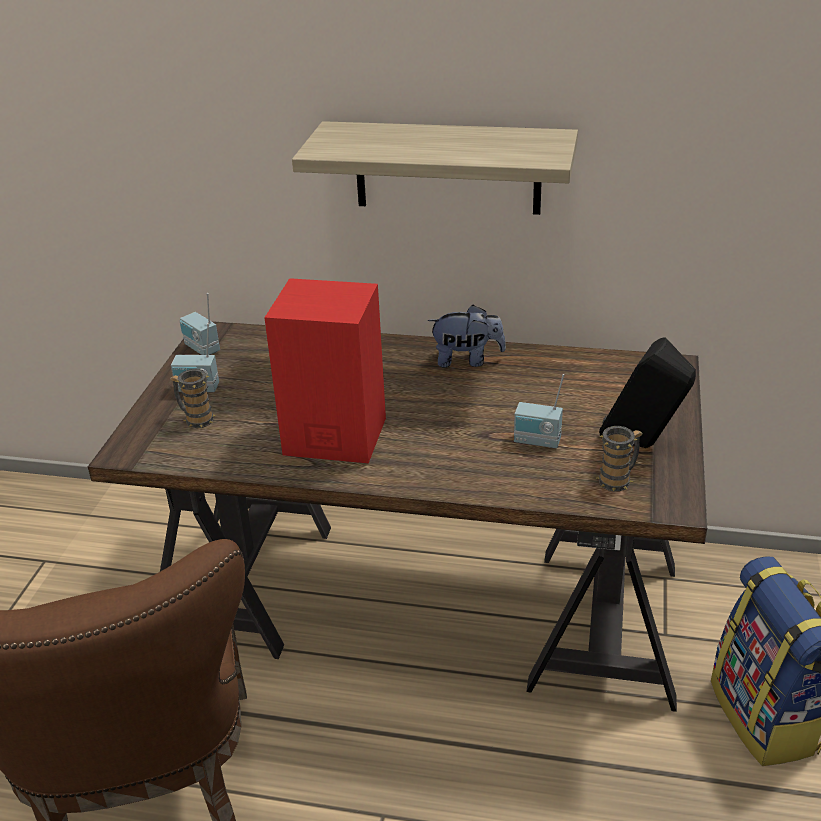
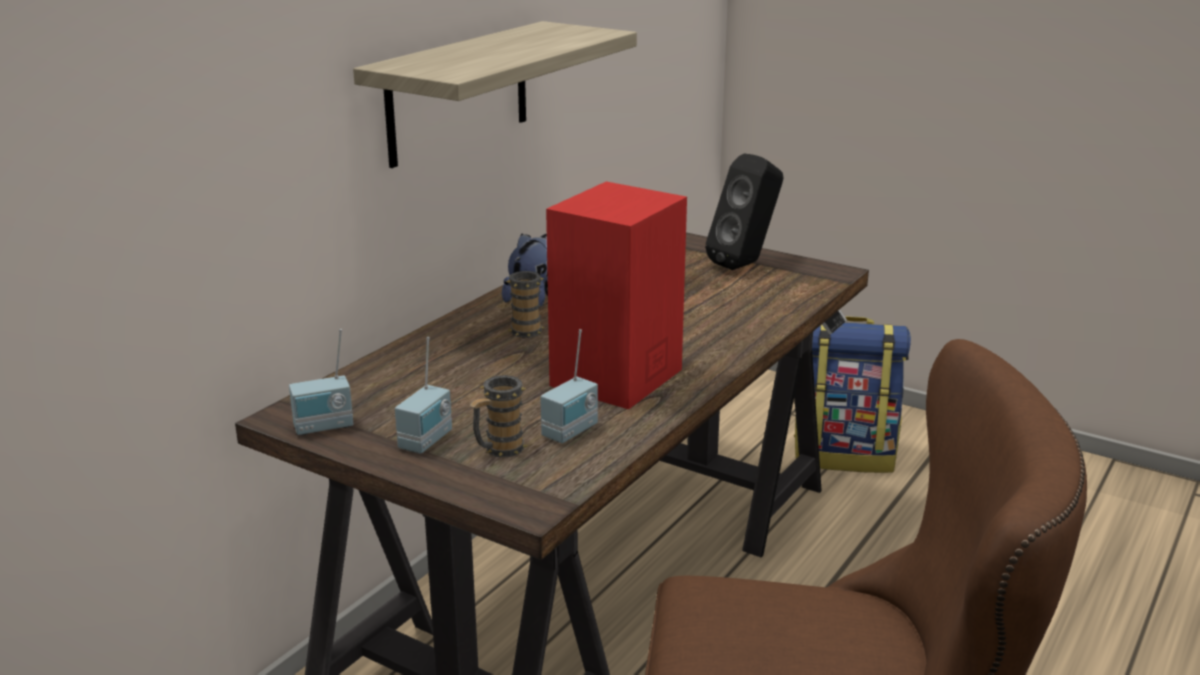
camera: 70 degrees left, 10 degrees down
(537, 442) = (707, 297): radio -> radio (571, 432)
(618, 479) = (787, 281): mug -> mug (525, 329)

